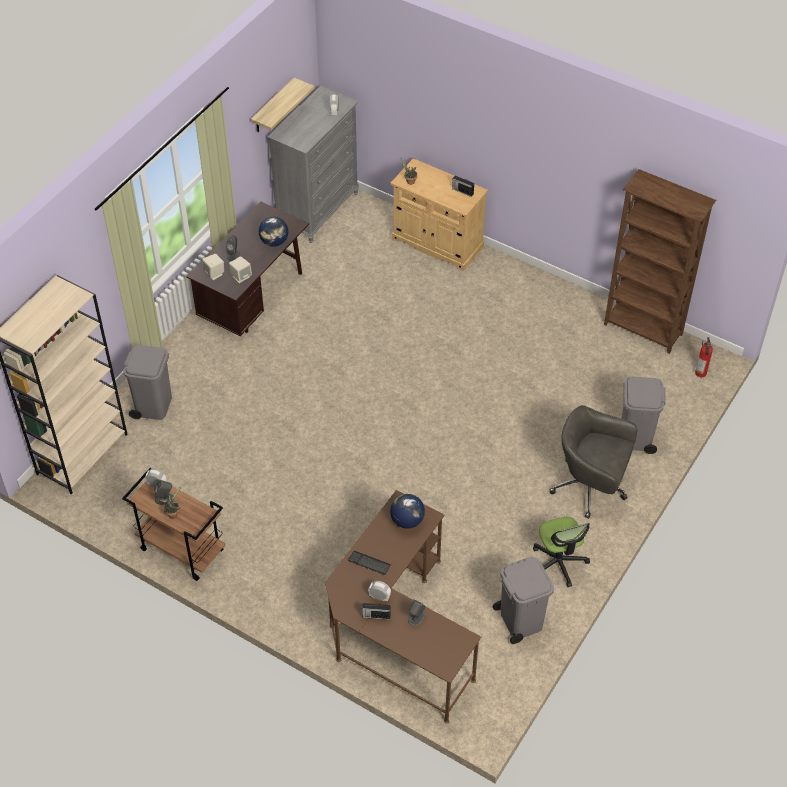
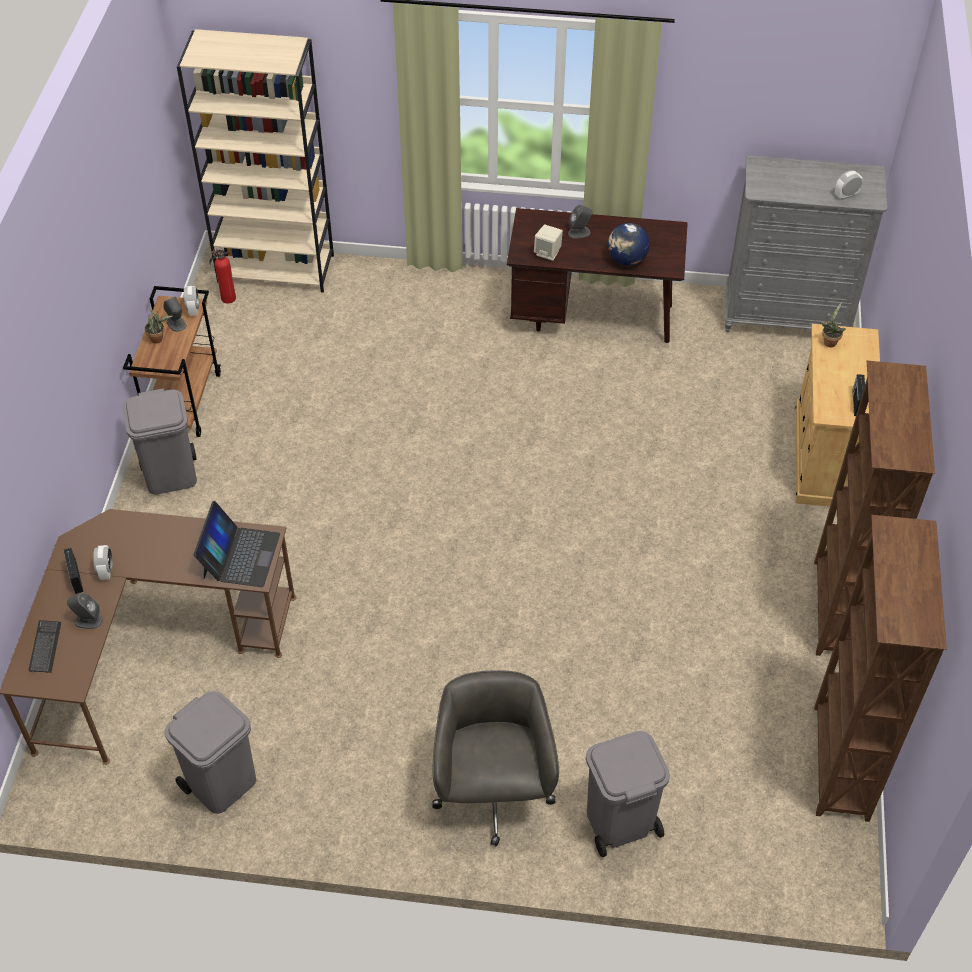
camera: 65 degrees right, 0 degrees up
(153, 405) = (376, 297): grey trash can -> grey trash can (171, 475)
(214, 273) = (536, 229): beige speaker -> none
(273, 107) = (778, 125): shelf -> none
(369, 563) = (155, 541): keyboard -> keyboard (45, 647)
(407, 520) = (240, 555): globe -> laptop
(547, 287) = (837, 610): none -> brown bookcase
(558, 563) = (338, 797): office chair -> none
(700, 373) = (804, 874): fire extinguisher -> fire extinguisher (227, 298)

